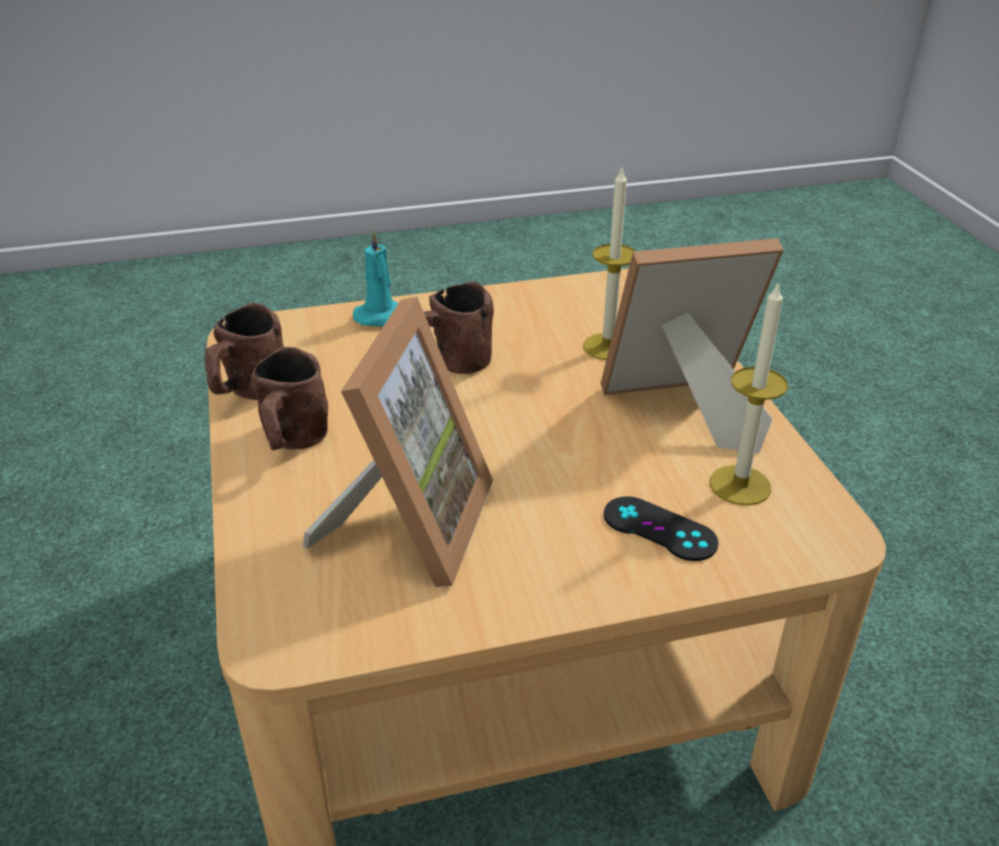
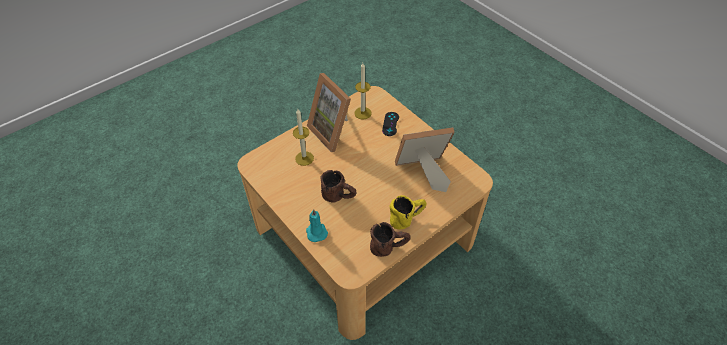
camera: 115 degrees left, 15 degrees up
(292, 445) = (407, 218): brown mug -> yellow mug

